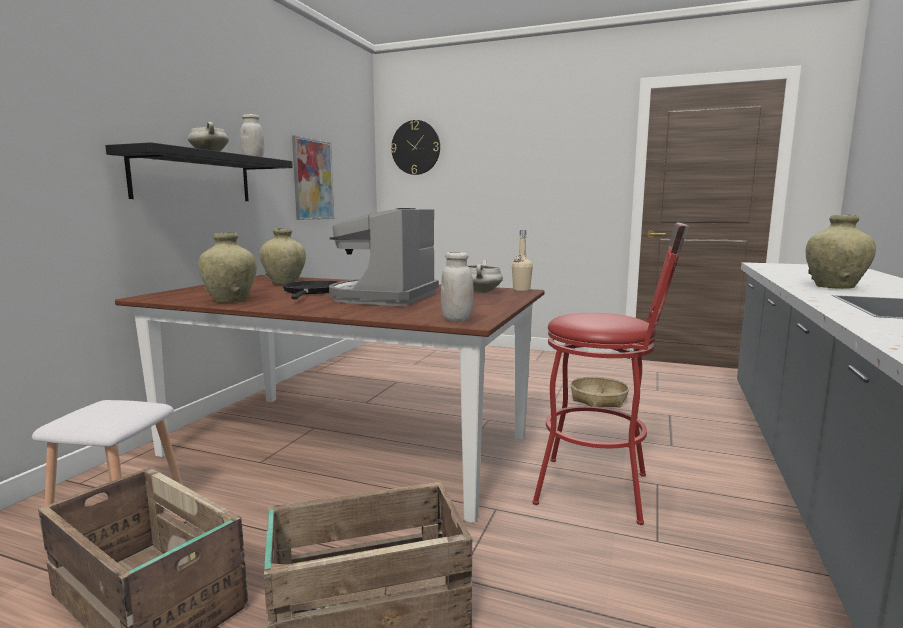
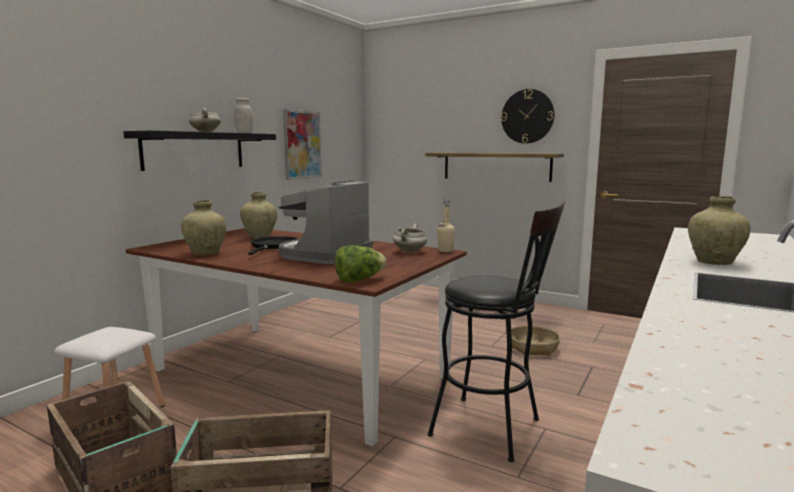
camera: 10 degrees right, 0 degrees up
(416, 147) = (398, 113): wall clock -> wall clock (527, 116)
(456, 319) = (359, 280): white jar -> lettuce
(531, 206) = (496, 166): none -> shelf
(604, 490) = (494, 429): red stool -> black stool

